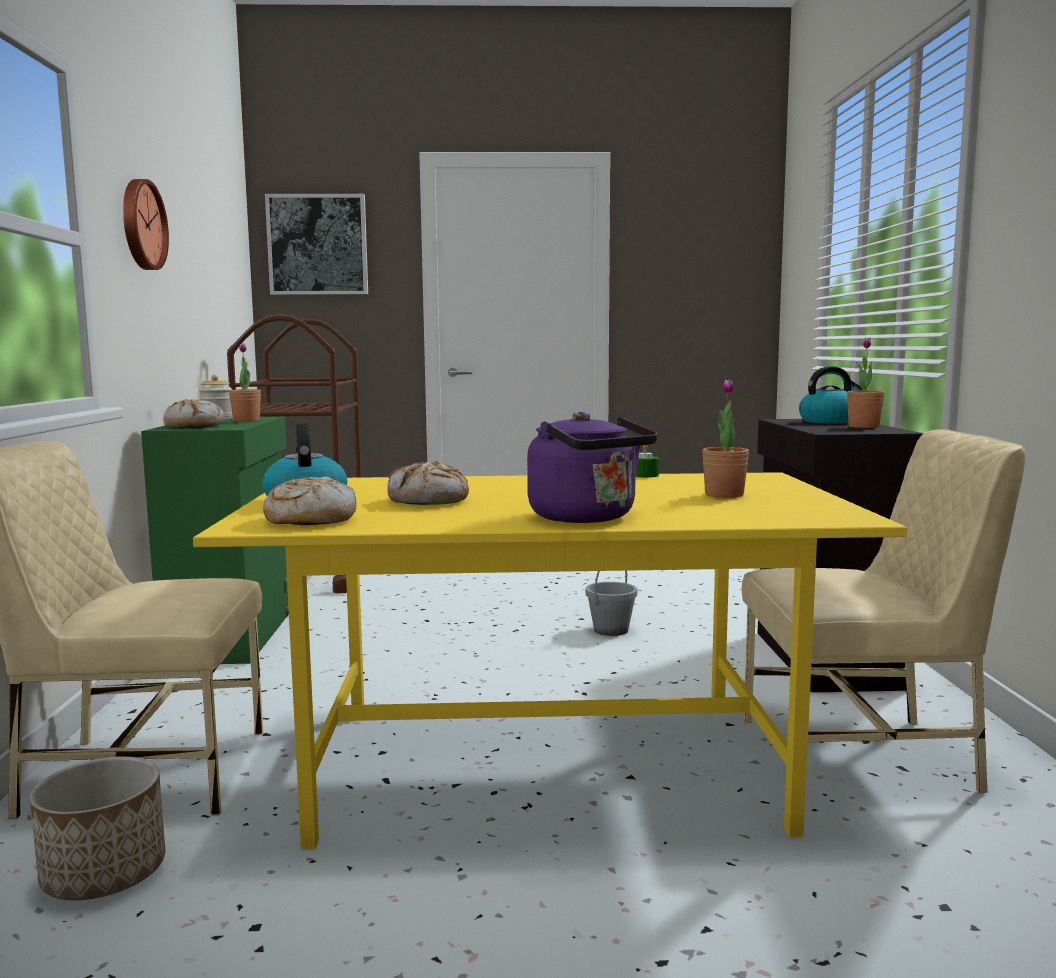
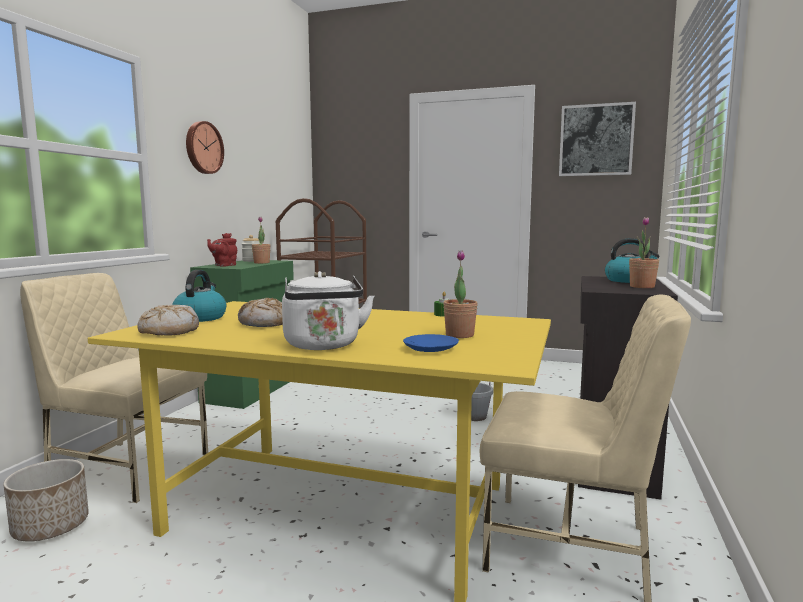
camera: 20 degrees right, 0 degrees up
(195, 426) = (224, 265): bread -> red teapot
(318, 245) = (348, 155): picture -> picture (596, 140)
(588, 518) = (323, 346): purple kettle -> white kettle
(728, 511) = (430, 349): none -> blue plate

